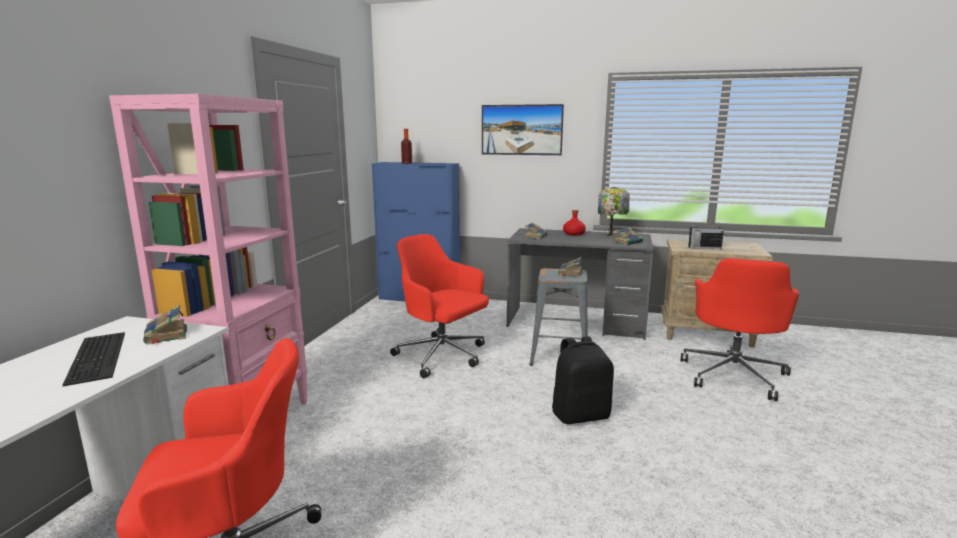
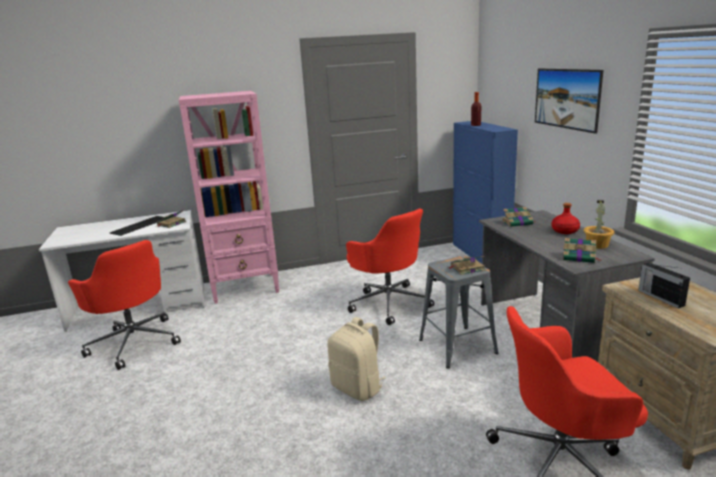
camera: 60 degrees right, 5 degrees up
(442, 356) = (388, 303): red office chair -> red office chair turned 135 degrees clockwise
(580, 415) = (358, 388): black backpack -> beige backpack
(611, 235) = (597, 245): table lamp -> potted plant

